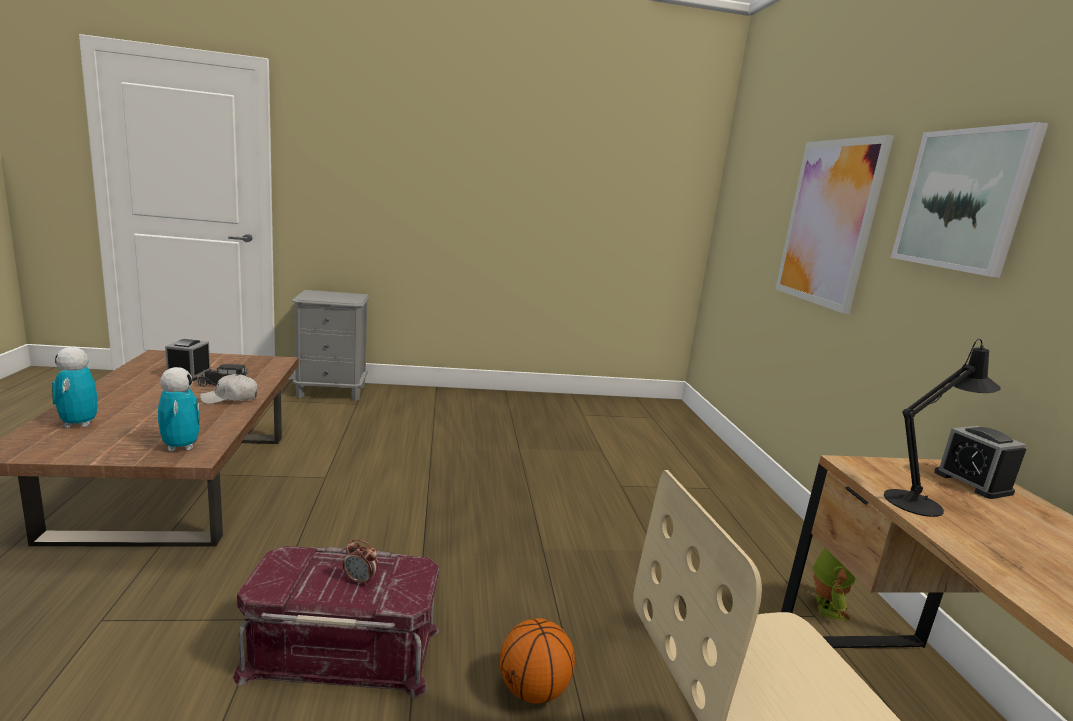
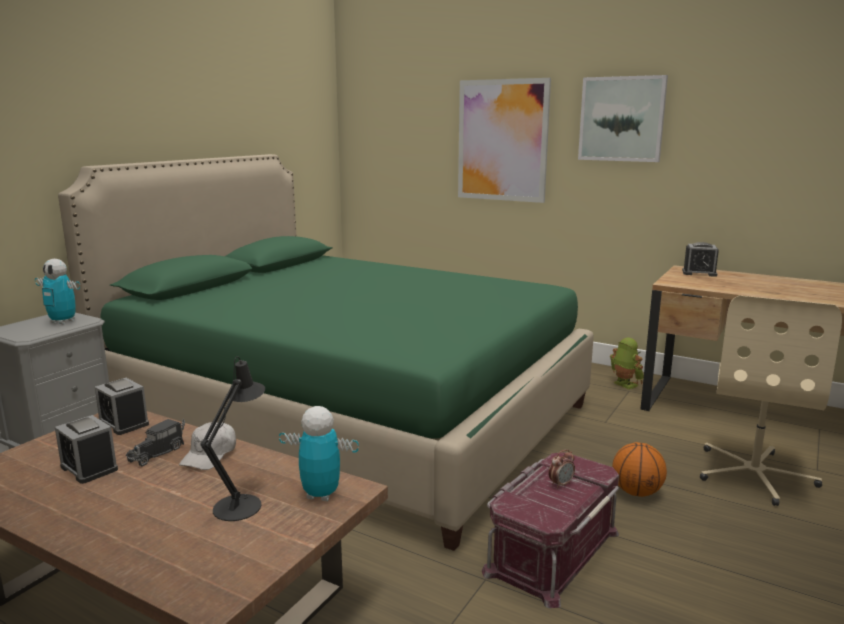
camera: 50 degrees left, 0 degrees up
(79, 424) = (176, 549): toy robot -> toy robot (63, 322)
(264, 365) = (124, 423): none -> alarm clock
(496, 459) = (347, 414): none -> green bed
(919, 502) = (715, 286): black table lamp -> black table lamp (241, 503)

